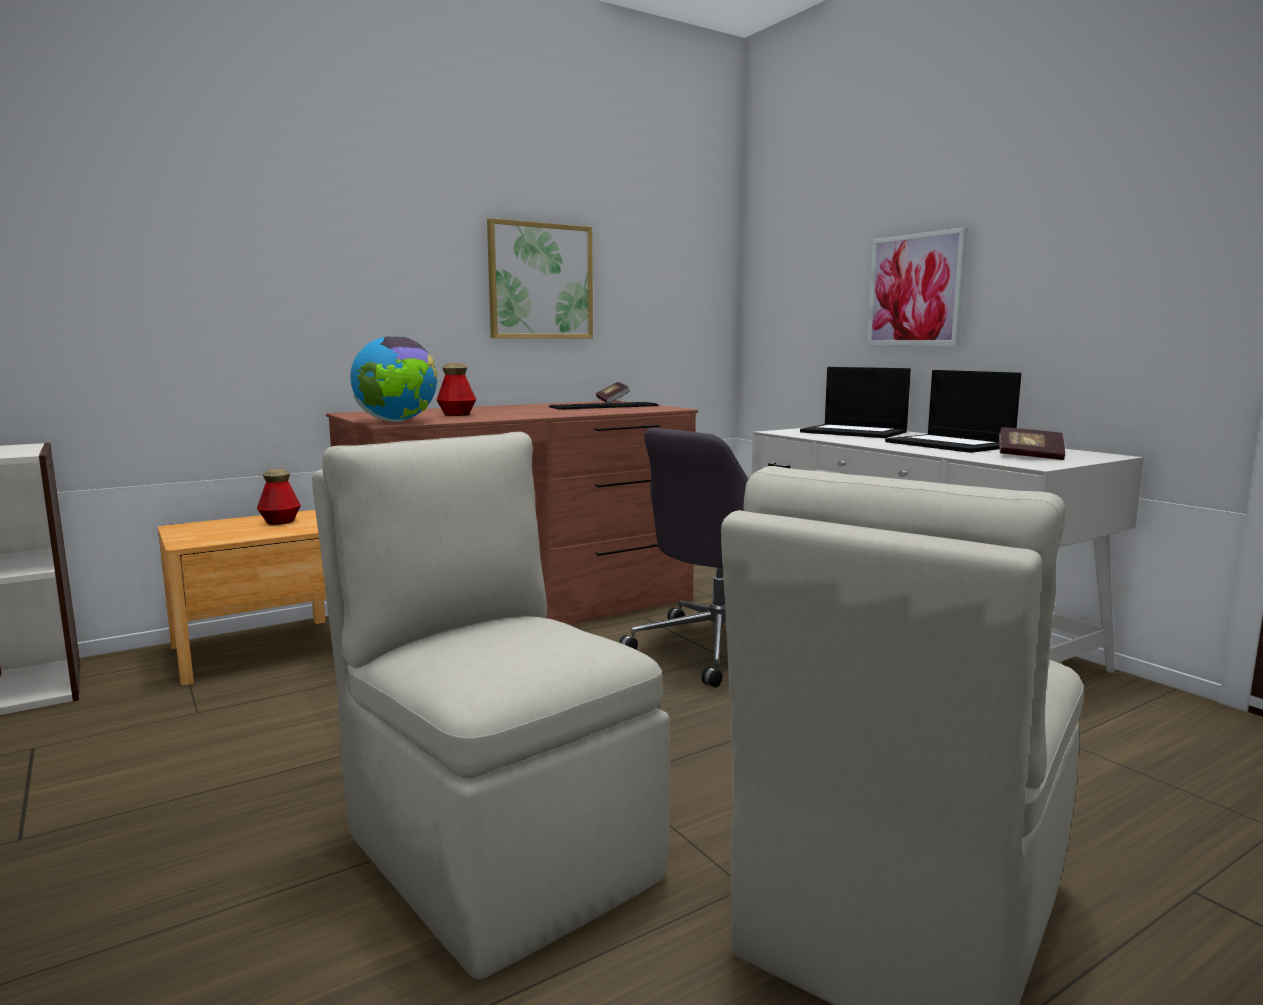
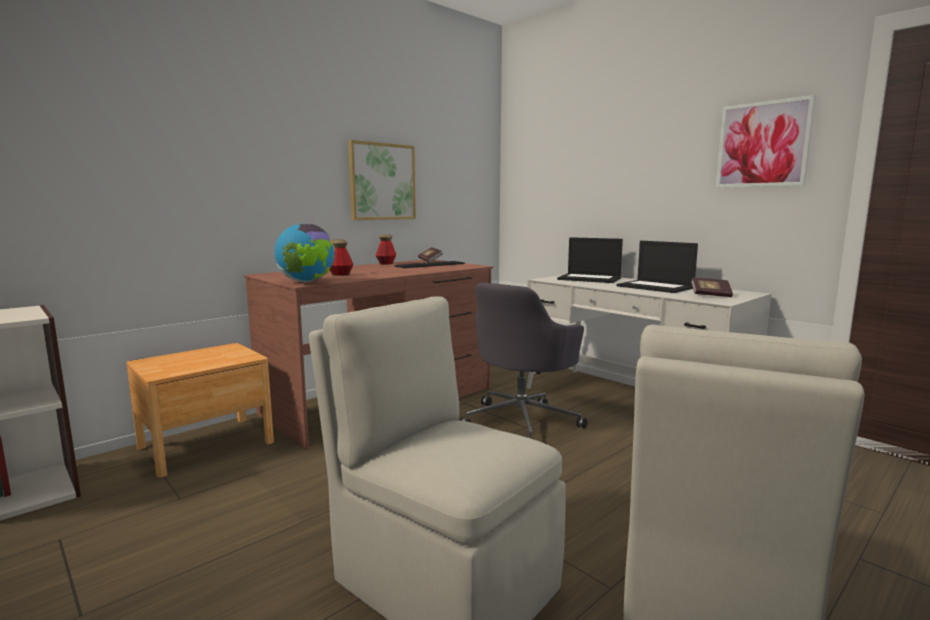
camera: 10 degrees left, 0 degrees up
(280, 522) = (218, 353): bottle -> bottle (386, 263)
(915, 290) = (623, 190): picture -> picture (763, 145)

